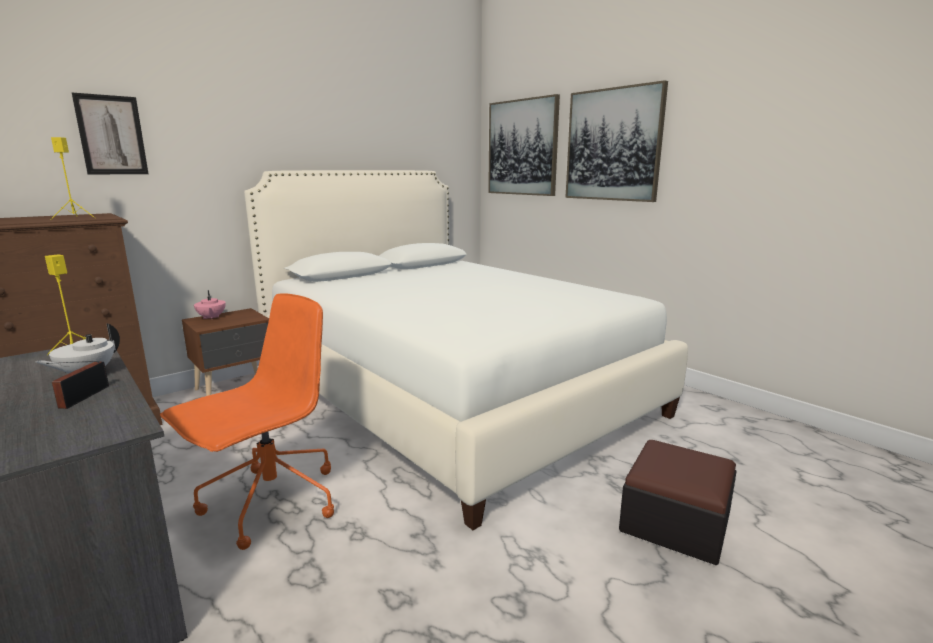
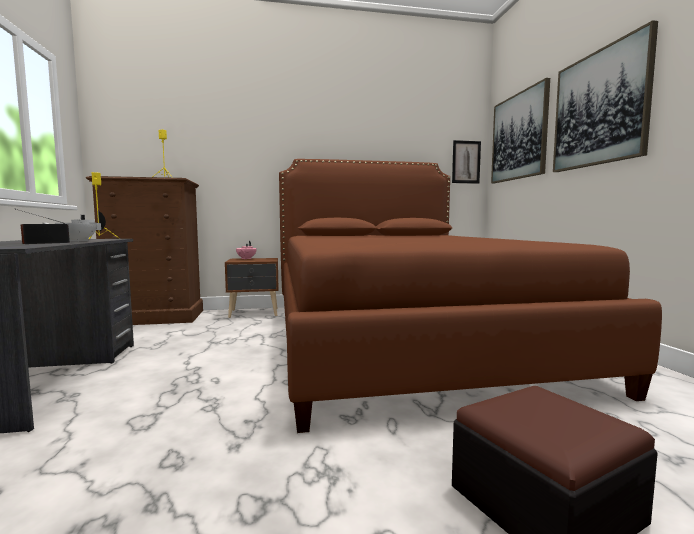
camera: 30 degrees right, 10 degrees down
(111, 135) = (203, 135): picture -> picture (466, 162)
(267, 506) = (182, 374): orange office chair -> none
(452, 392) = (402, 338): white bed -> brown bed

